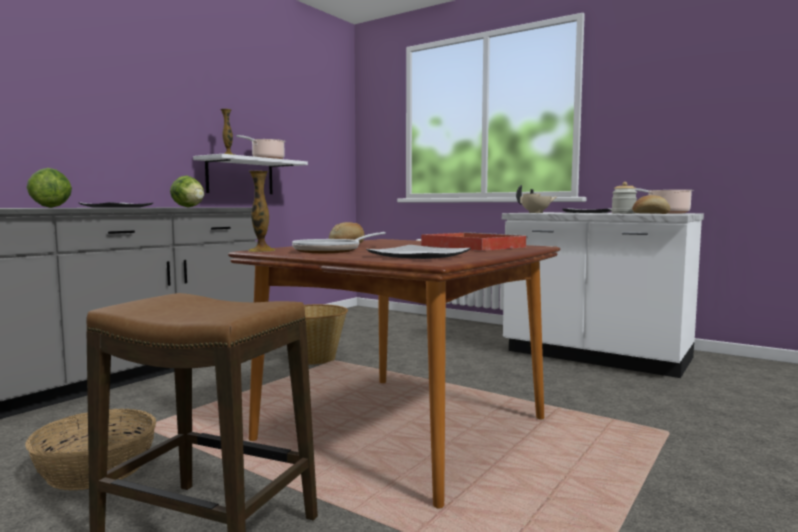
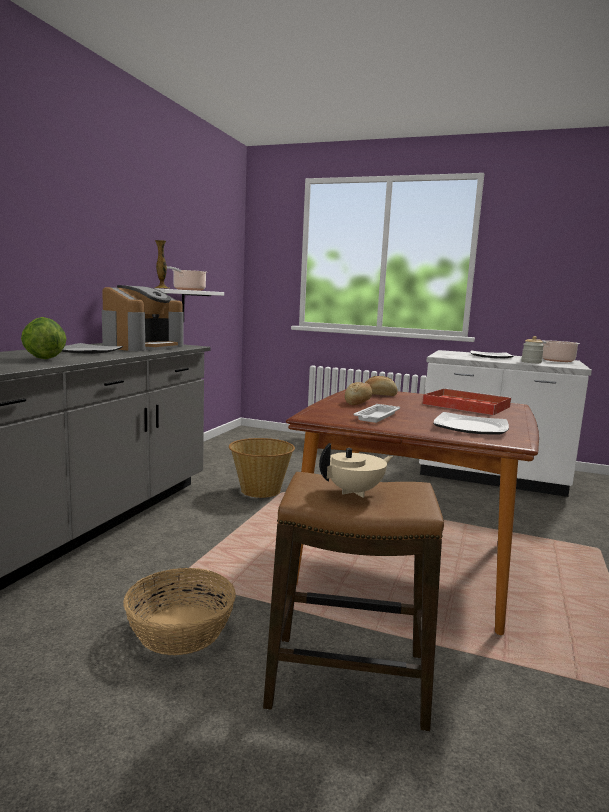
camera: 15 degrees left, 5 degrees up
(189, 207) = (142, 346): lettuce -> coffee machine
(261, 251) = (315, 417): vase -> none
(331, 251) = (376, 417): frying pan -> white tray
(536, 212) = (454, 356): beige teapot -> beige teapot (355, 492)
(650, 213) = (557, 365): bread -> bread (379, 395)

